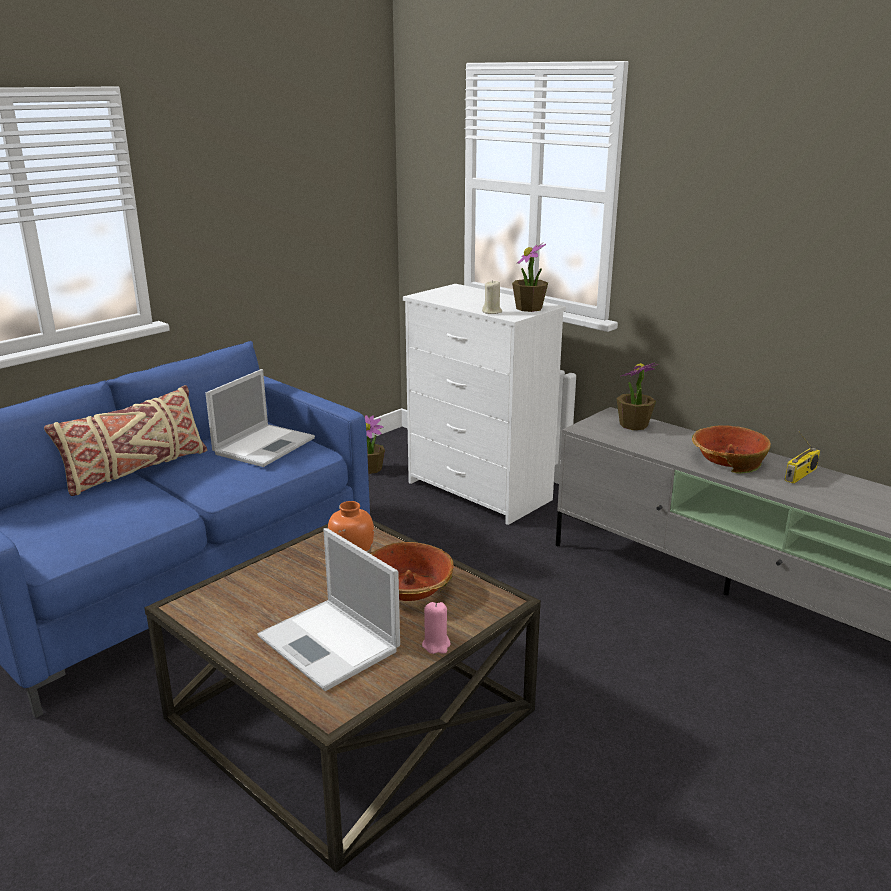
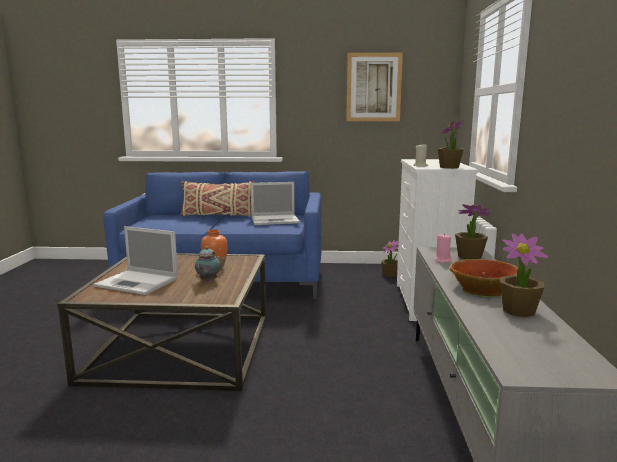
camera: 50 degrees right, 10 degrees down
(291, 172) = (373, 87): none -> picture
(330, 644) = (138, 282): laptop -> laptop turned 75 degrees counterclockwise
(408, 588) = (207, 281): bowl -> teapot
(436, 645) = (161, 298): pink candle -> pink candle (442, 260)
(800, 475) = (518, 311): radio -> potted plant

